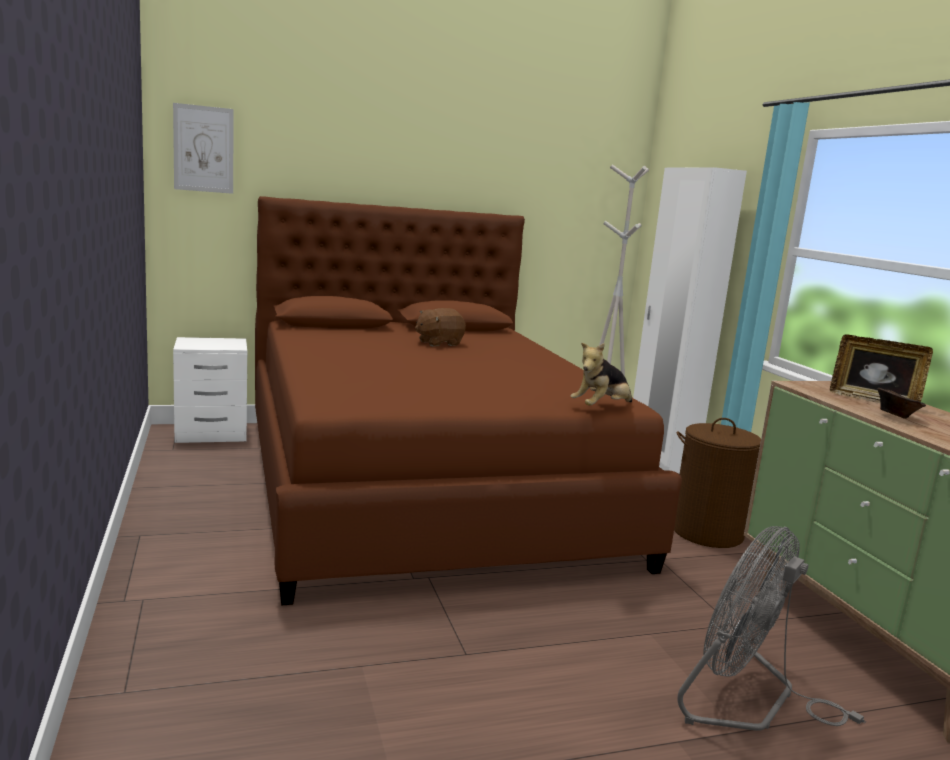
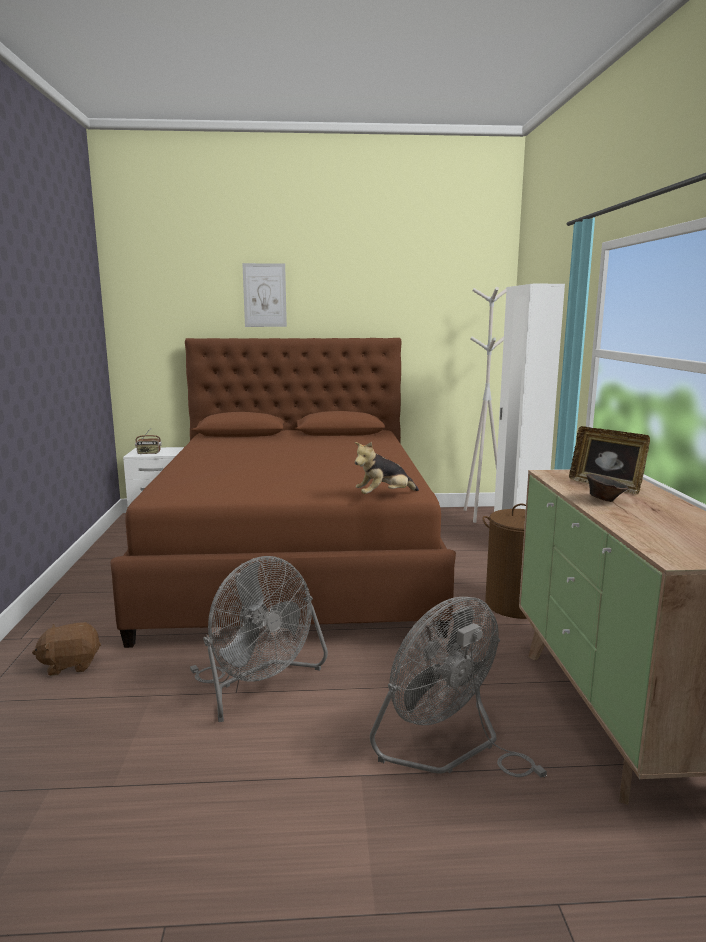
camera: 15 degrees right, 0 degrees up
(203, 149) = (145, 306): picture -> picture (264, 295)
(205, 345) = (149, 453): none -> radio
(438, 343) = (309, 446): brown plush toy -> brown plush toy (70, 664)
(481, 643) = (253, 685): none -> grey fan

